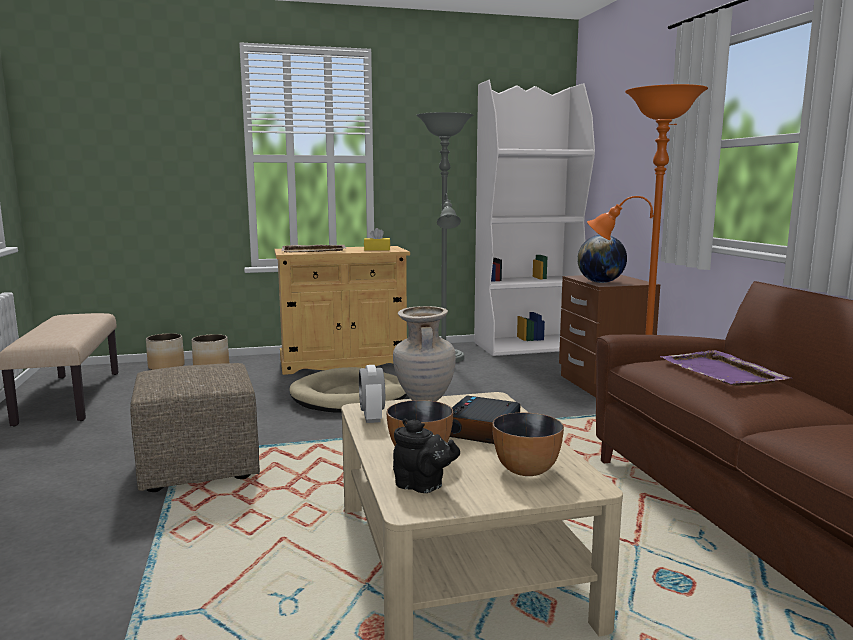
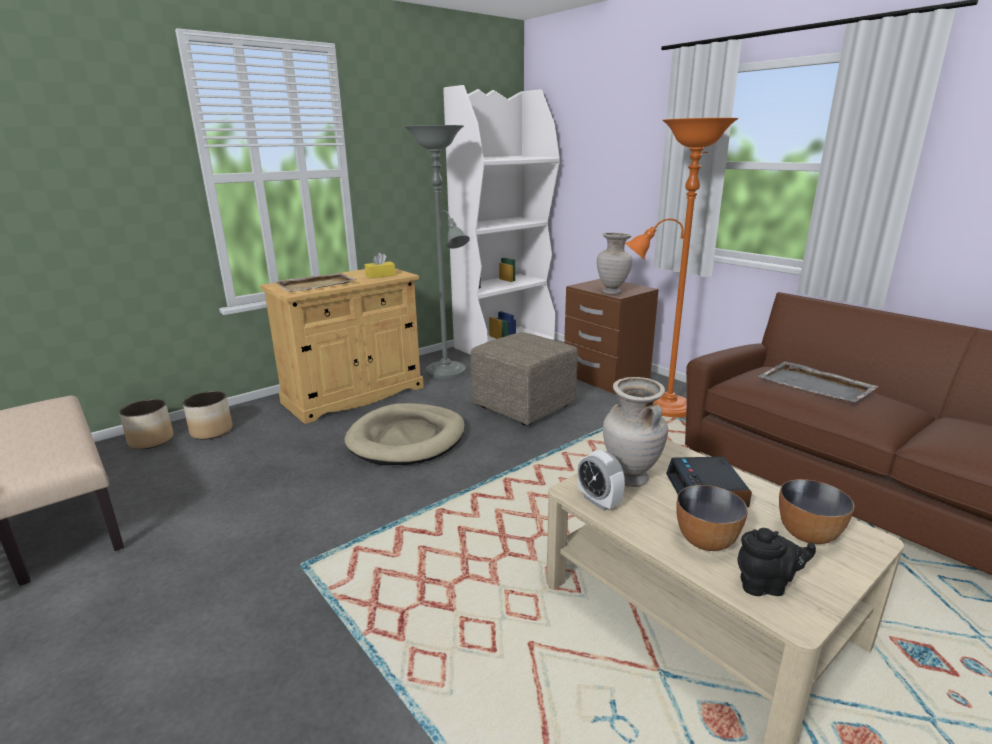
camera: 25 degrees left, 10 degrees up
(198, 466) = (342, 576): beige ottoman -> beige ottoman (522, 406)
(600, 282) = (612, 292): globe -> beige vase
(721, 372) = (816, 385): purple tray -> grey tray

